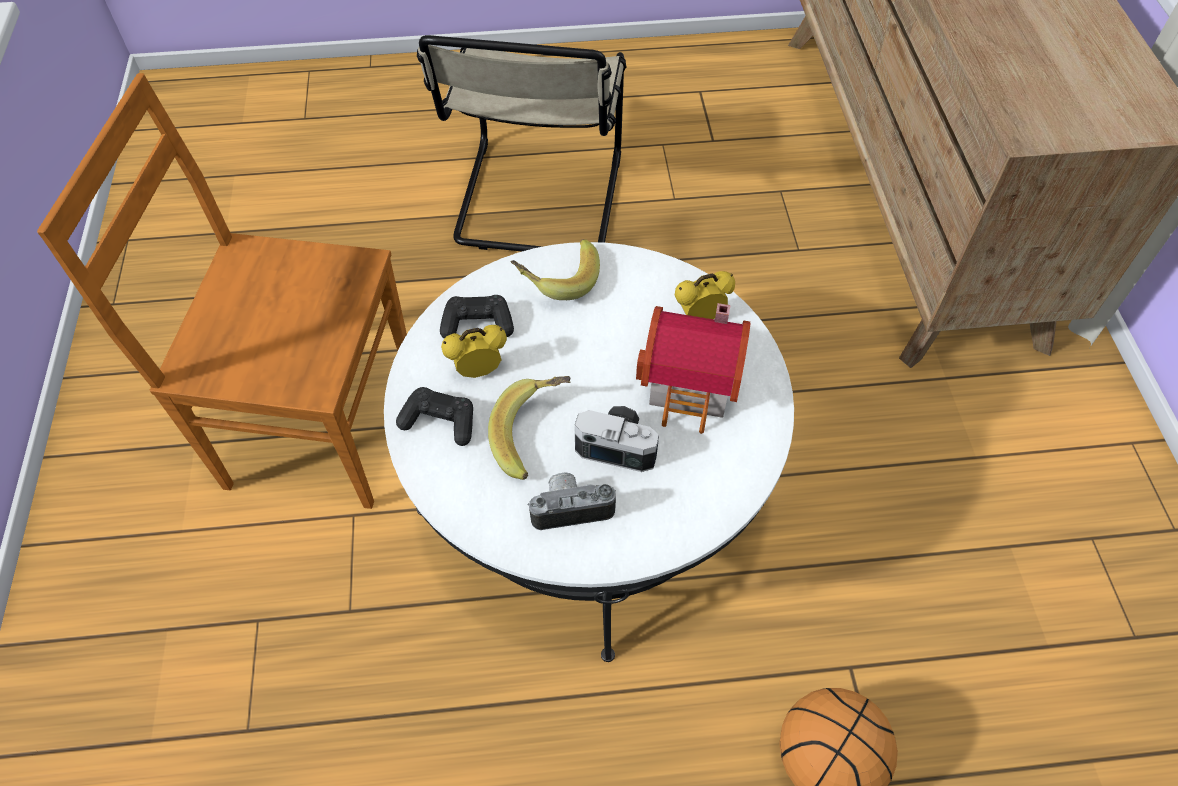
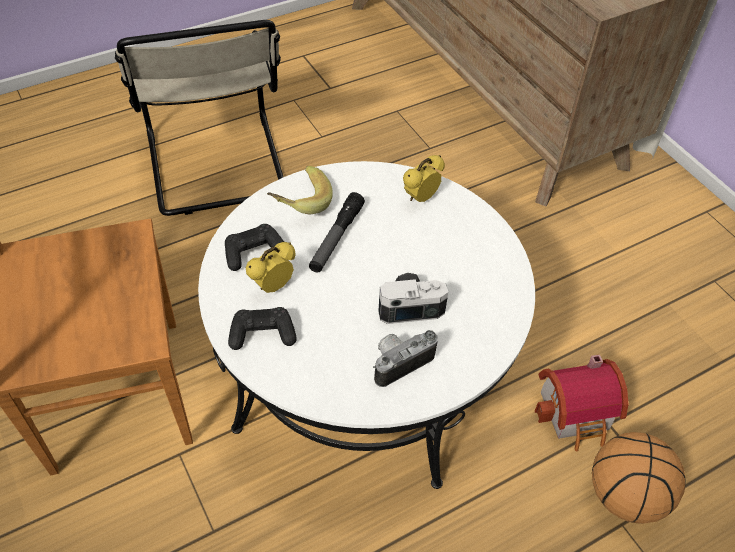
camera: 25 degrees left, 5 degrees down
(534, 436) = (343, 320): banana -> none
(576, 336) = (336, 238): none -> flashlight
(693, 387) = (442, 247): toy house -> toy house (577, 414)

